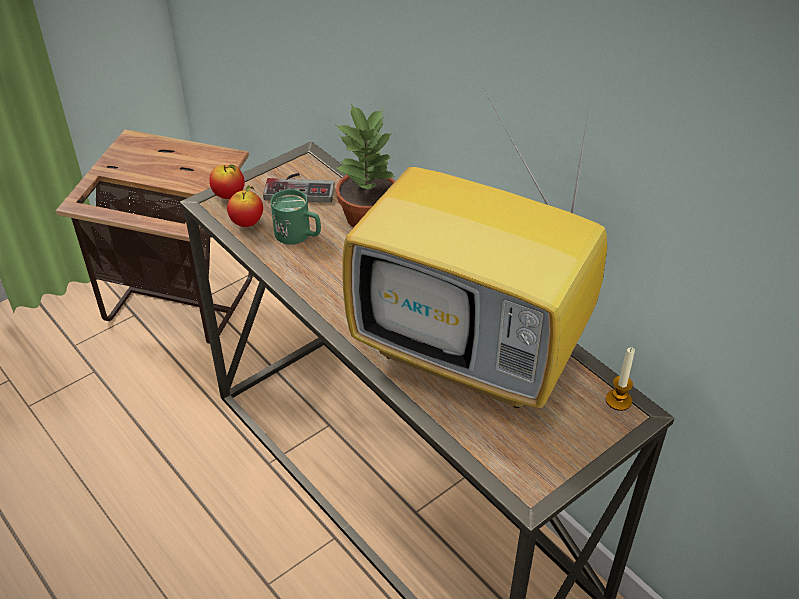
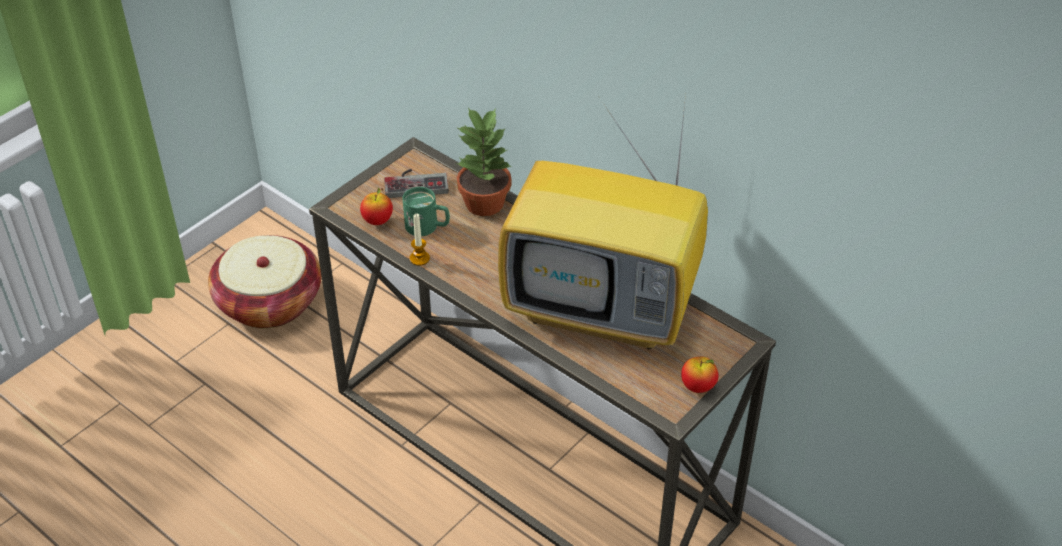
camera: 10 degrees left, 0 degrees up
(179, 299) = (269, 302): side table -> basket
(229, 195) = (353, 197): apple -> apple (698, 387)
(618, 400) = (729, 333): candle -> candle (419, 258)

